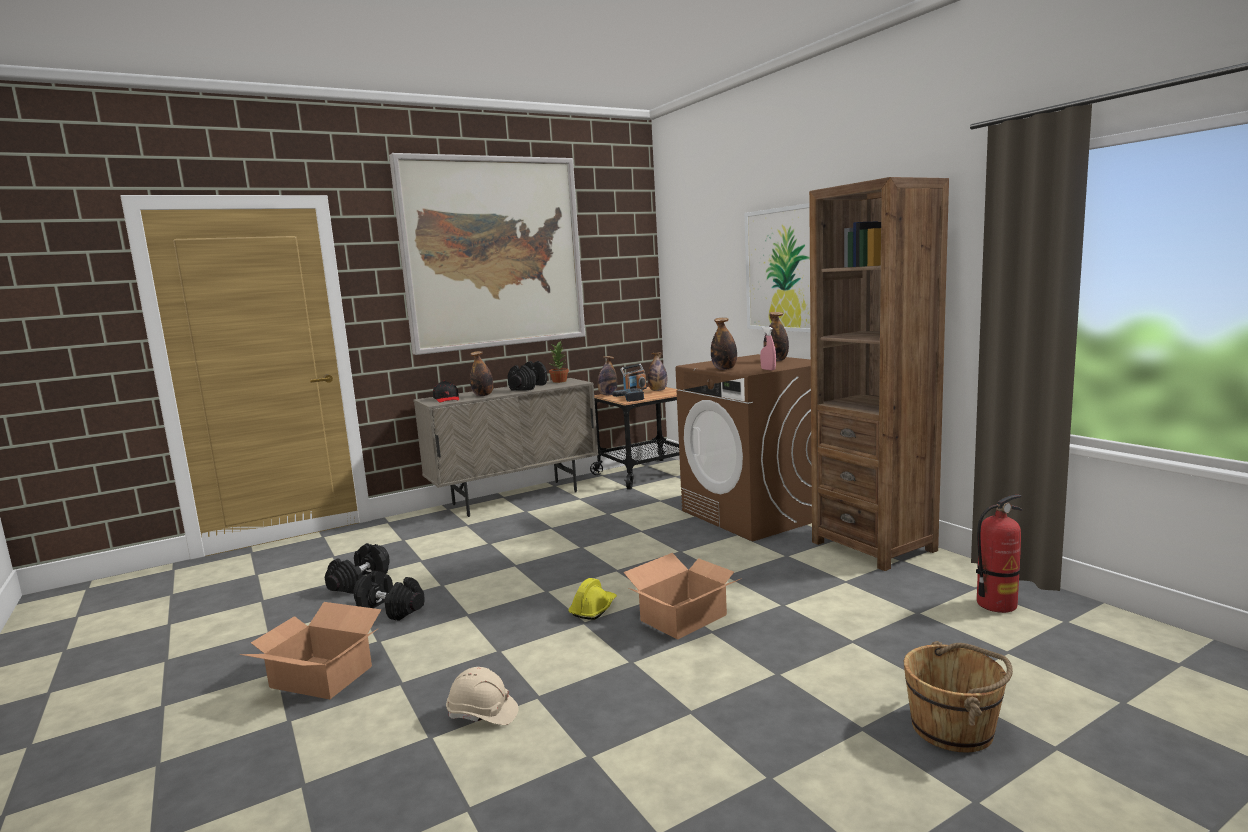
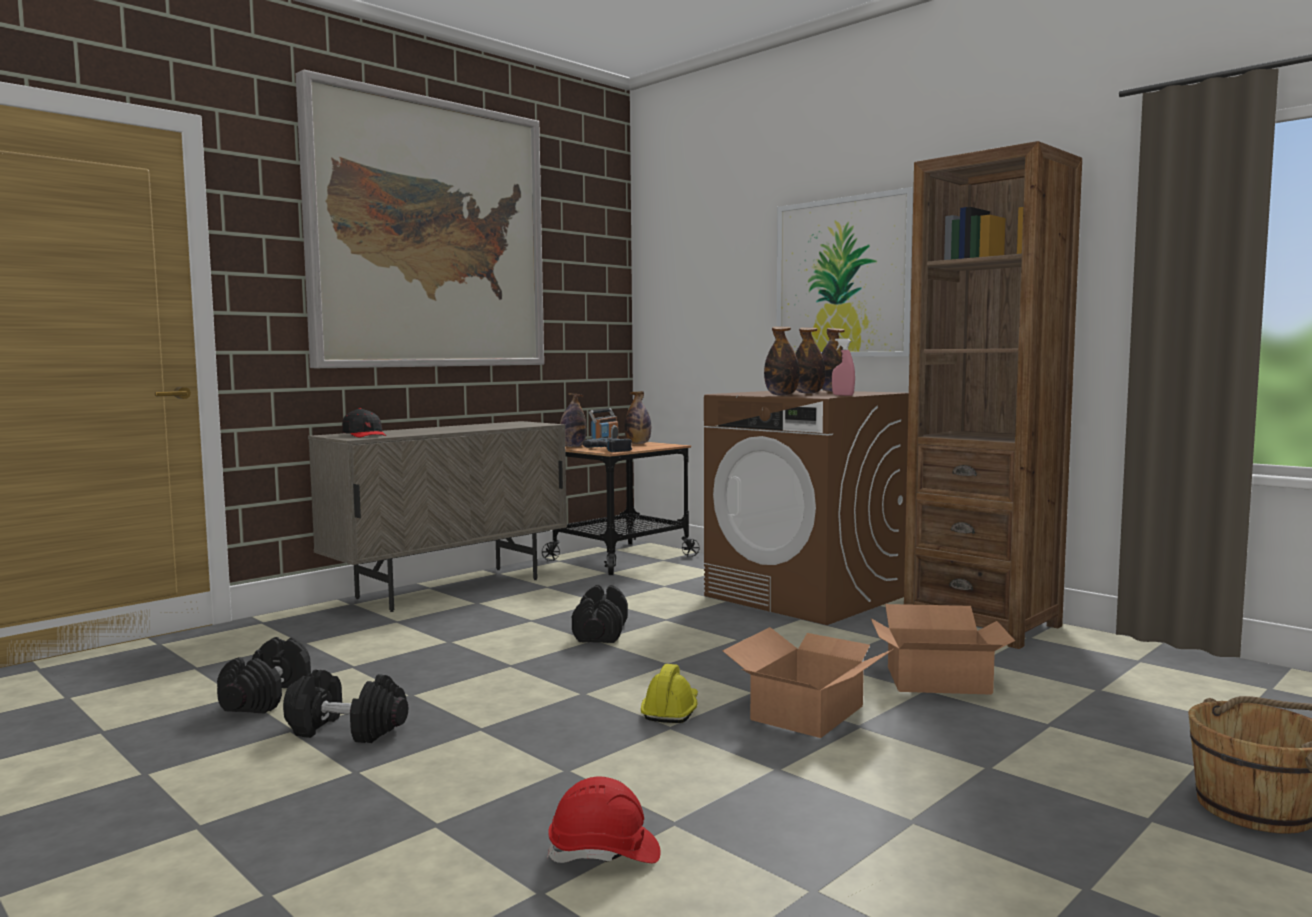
camera: 15 degrees left, 5 degrees down
(321, 676) = (286, 827): cardboard box -> cardboard box (936, 680)
(482, 714) = (604, 854): beige hard hat -> red hard hat
(483, 395) = (417, 432): bottle -> bottle (808, 393)
(528, 387) = (474, 427): black dumbbell -> black dumbbell (600, 633)
(560, 381) = (513, 423): potted plant -> none
(996, 605) = (1179, 676): fire extinguisher -> none

